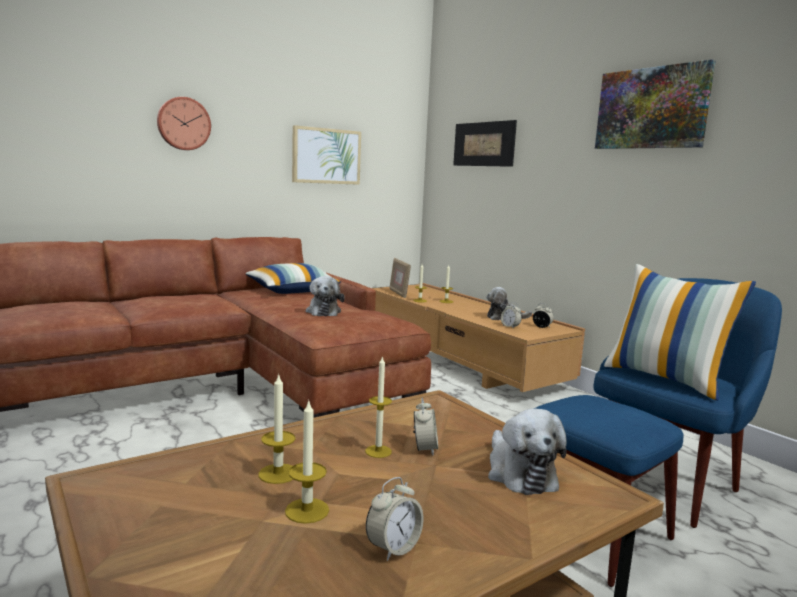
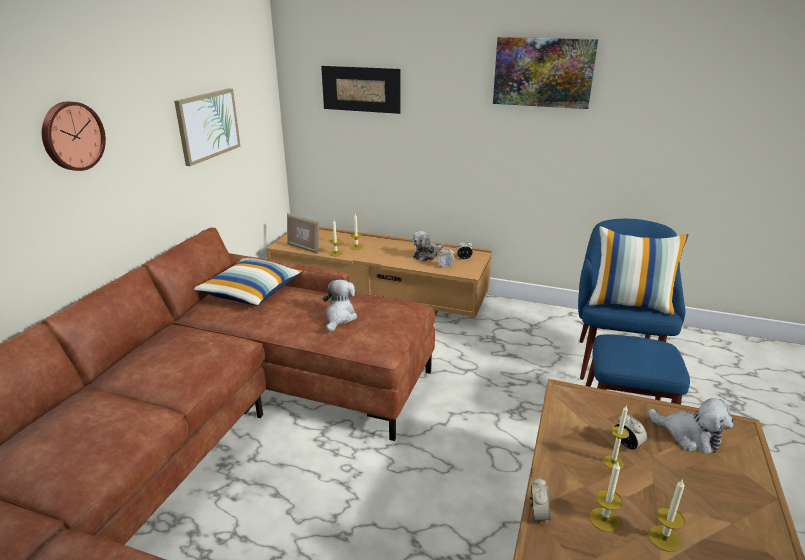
camera: 35 degrees left, 15 degrees up
(323, 311) = (339, 317): plush toy -> plush toy turned 120 degrees counterclockwise
(393, 548) = (732, 535): alarm clock -> alarm clock (539, 514)

